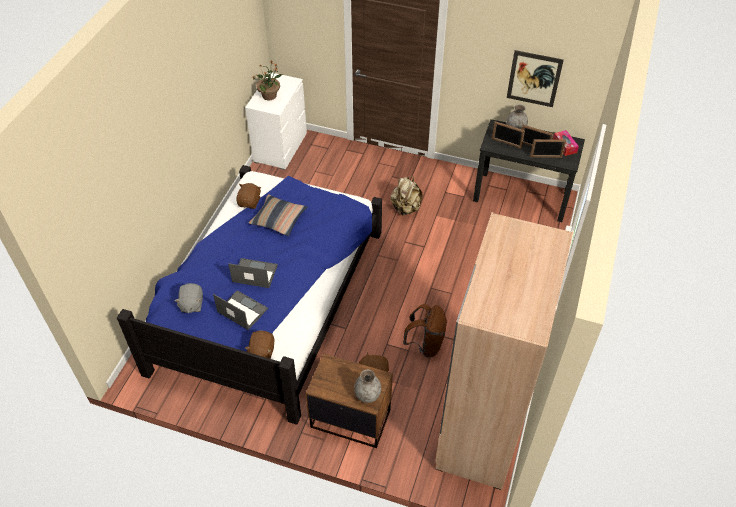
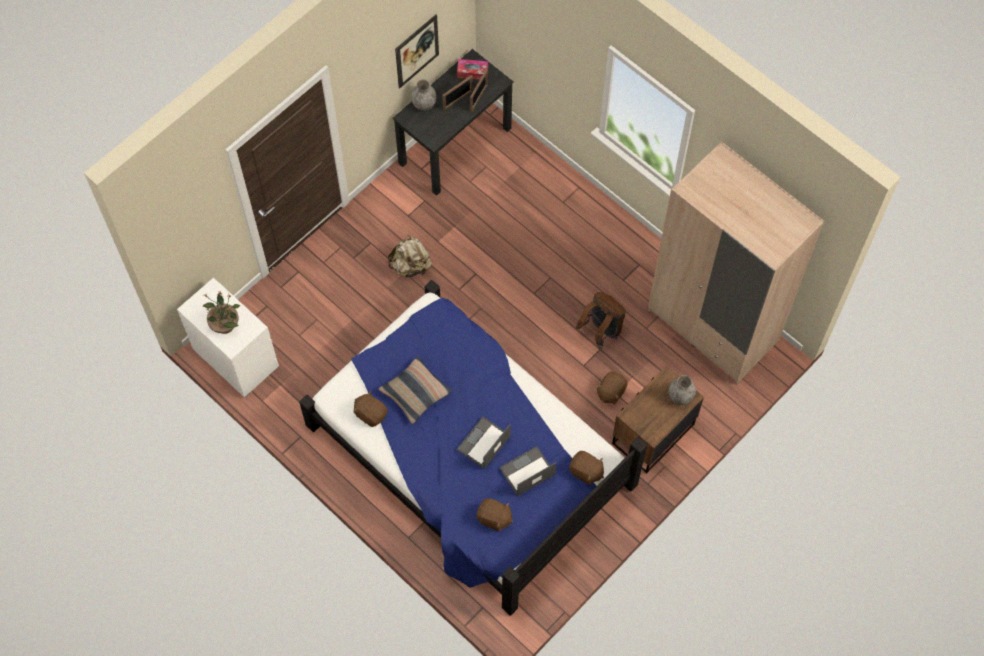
camera: 65 degrees left, 15 degrees up
(191, 304) = (494, 518): grey plush toy -> brown plush toy
(506, 143) = (438, 122): picture frame -> none

